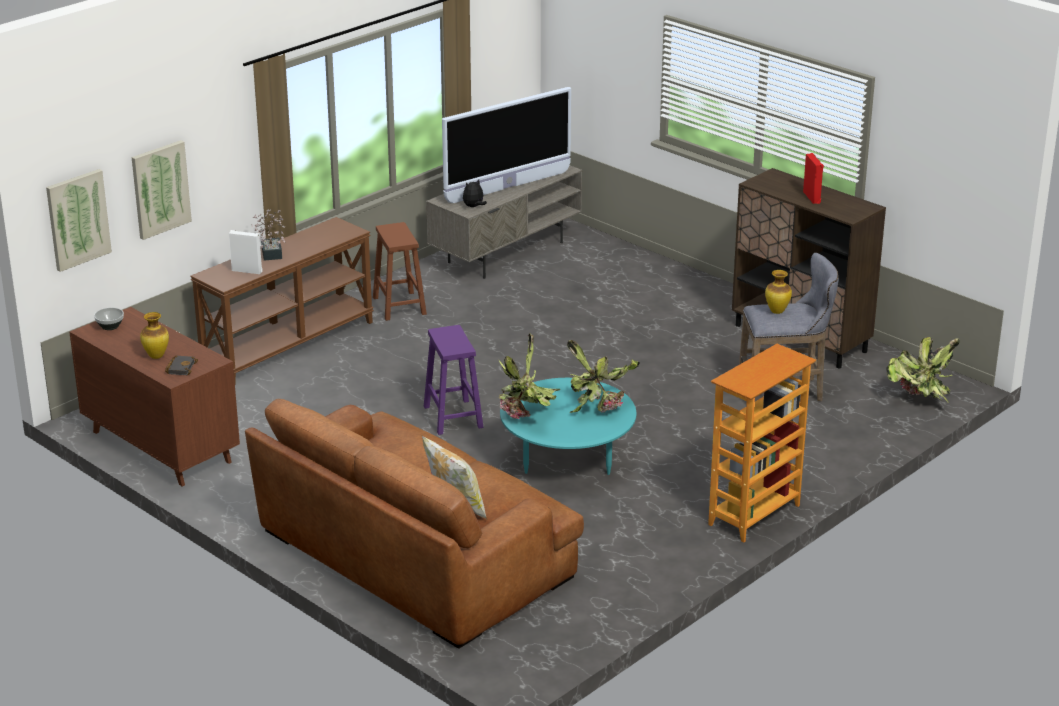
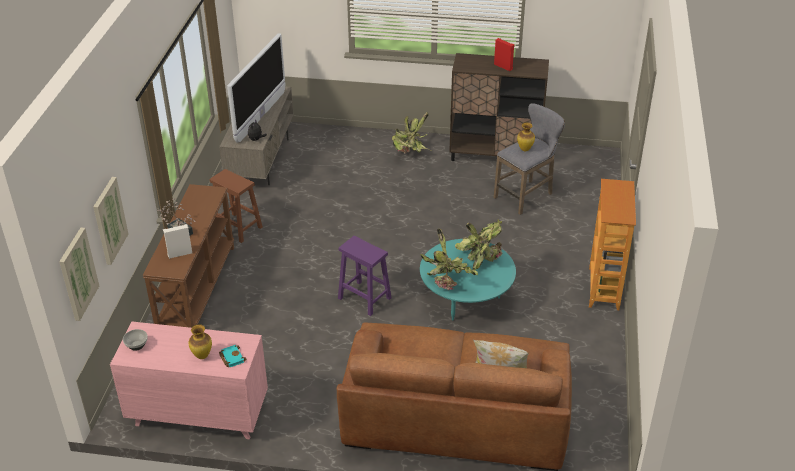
camera: 35 degrees left, 10 degrees up
(160, 446) = (198, 414): brown dresser -> pink dresser
(180, 367) = (231, 357): black book -> turquoise book
(920, 398) = (597, 171): potted plant -> potted plant (410, 153)

